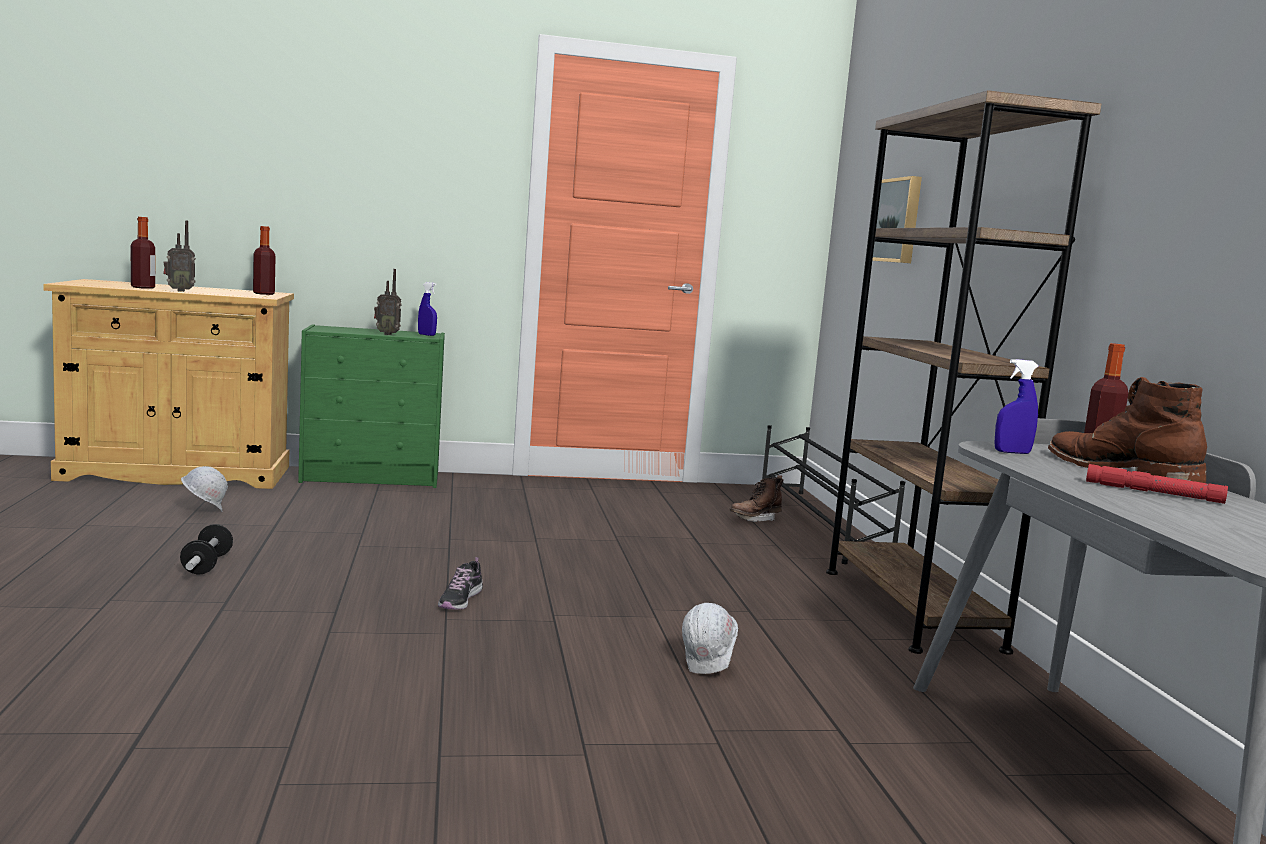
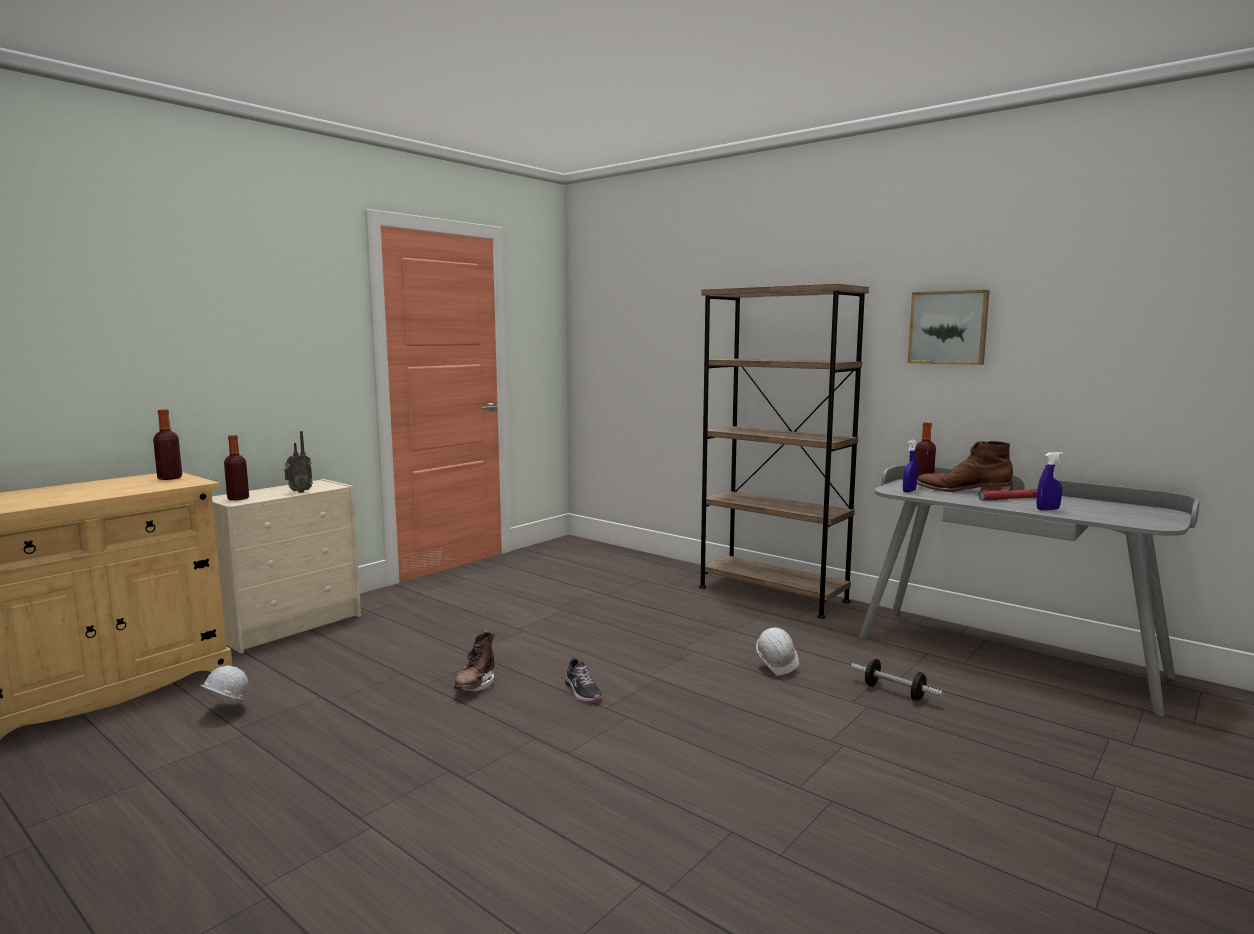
camera: 40 degrees left, 0 degrees up
(143, 287) = (46, 500): bottle -> bottle (238, 498)
(179, 291) = (99, 494): radio -> none
(207, 565) = (357, 752): dumbbell -> dumbbell (894, 692)
(373, 477) = (291, 626): green dresser -> beige dresser
(426, 335) = (328, 485): blue spray bottle -> blue spray bottle (1048, 509)
(755, 519) = (597, 566): brown boot -> brown boot (475, 685)
(819, 524) = (632, 558): black shoe rack -> none
(898, 220) = (660, 346): picture -> picture (948, 327)

